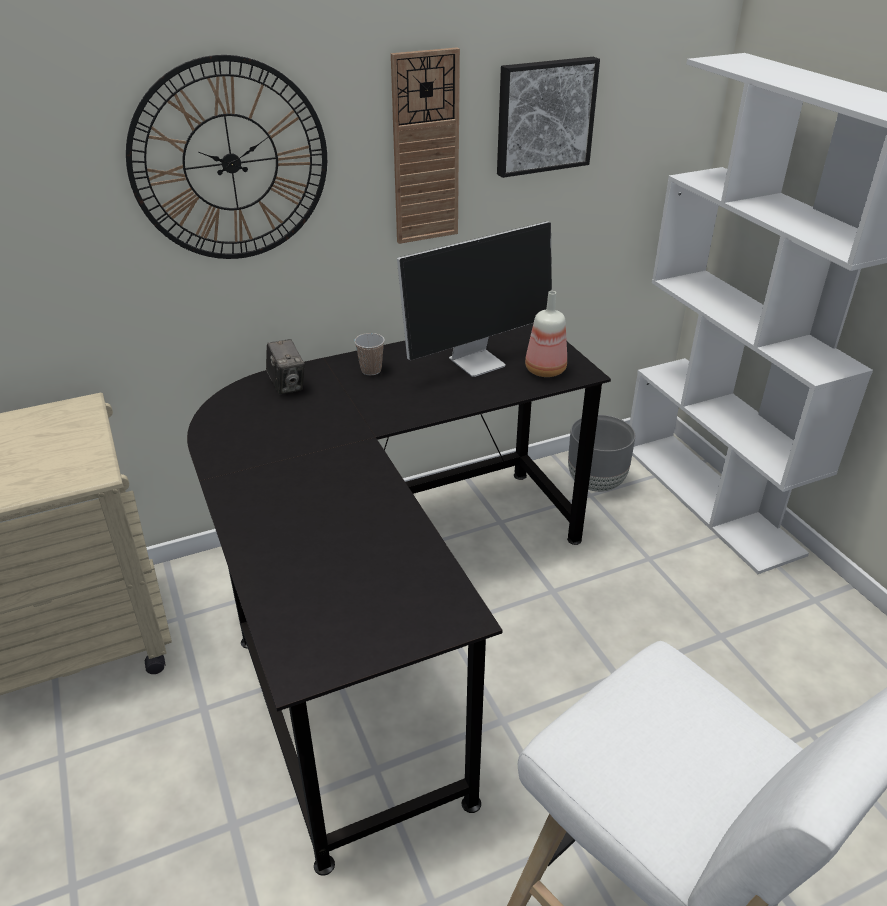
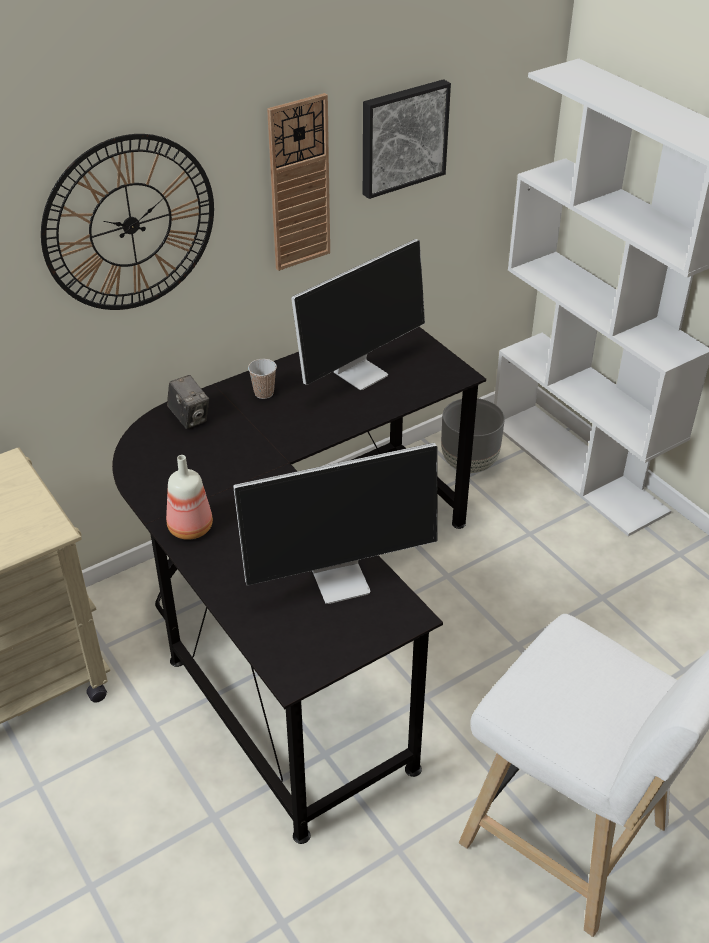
camera: 10 degrees left, 5 degrees up
(395, 564) = (342, 579): none -> monitor
(544, 370) = (424, 376): bottle -> bottle (189, 528)

